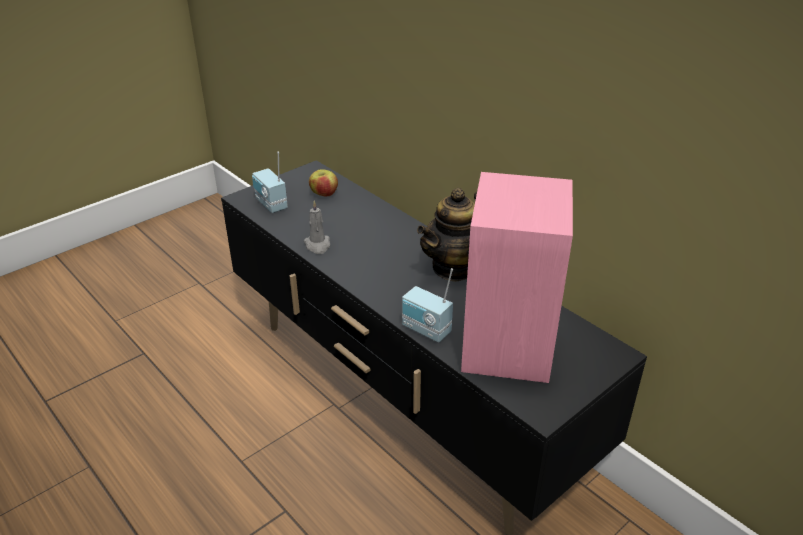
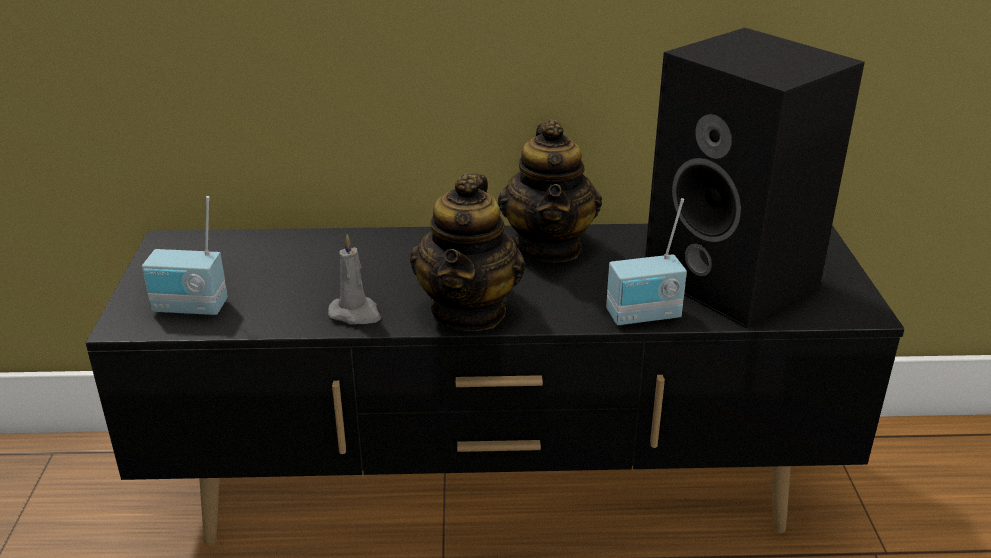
camera: 50 degrees left, 5 degrees down
(324, 194) = (245, 259): apple -> none
(360, 274) = (469, 311): none -> teapot
(510, 347) = (736, 280): pink speaker -> black speaker

